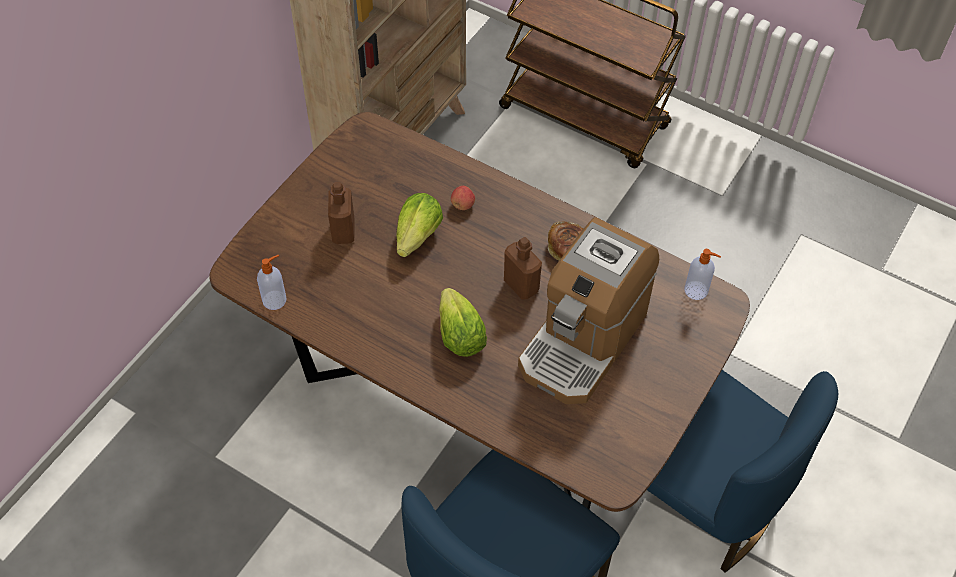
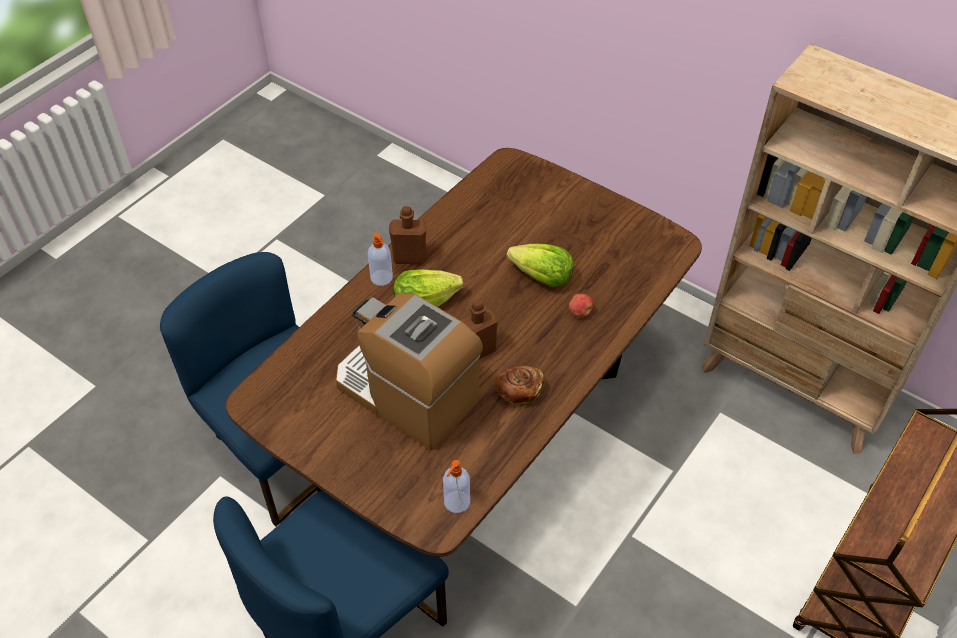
camera: 95 degrees right, 5 degrees down
(275, 300) = (478, 185): soap dispenser -> soap dispenser (382, 278)
(343, 231) = (550, 227): brown bottle -> brown bottle (409, 258)

